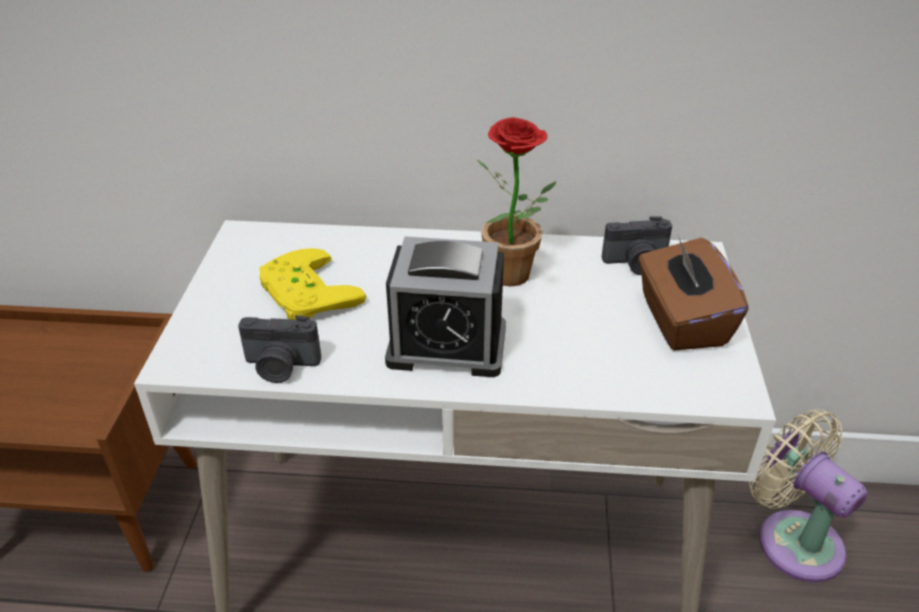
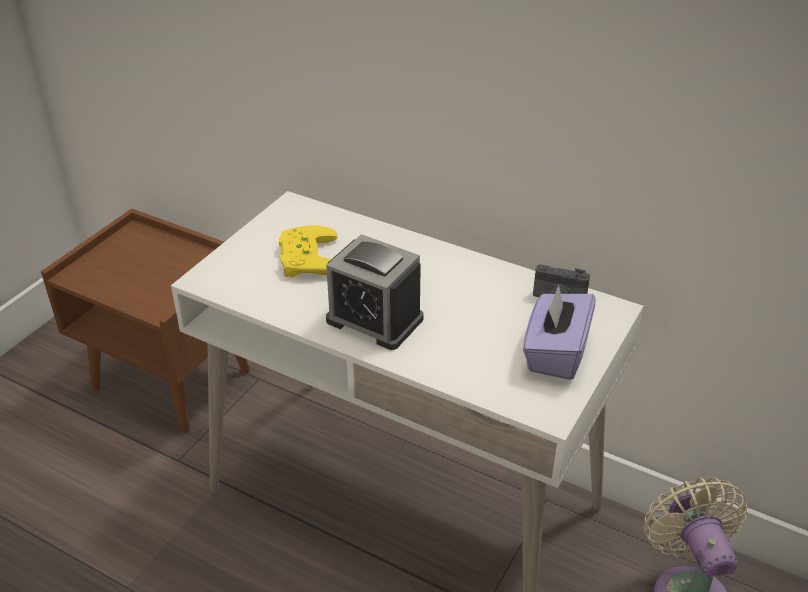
camera: 25 degrees right, 0 degrees up
(280, 367) = (260, 301): camera -> none
(514, 279) = (456, 288): potted plant -> none
(681, 320) = (555, 353): brown tissue box -> purple tissue box

